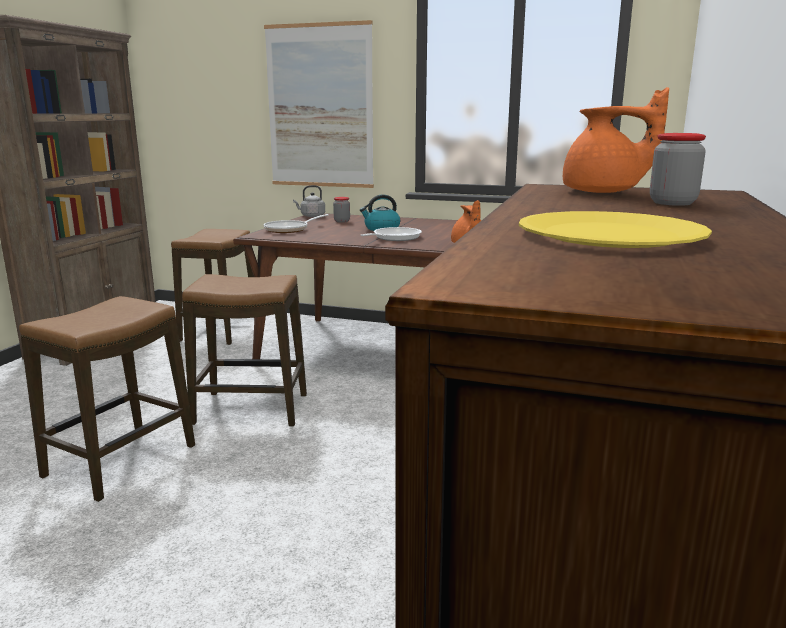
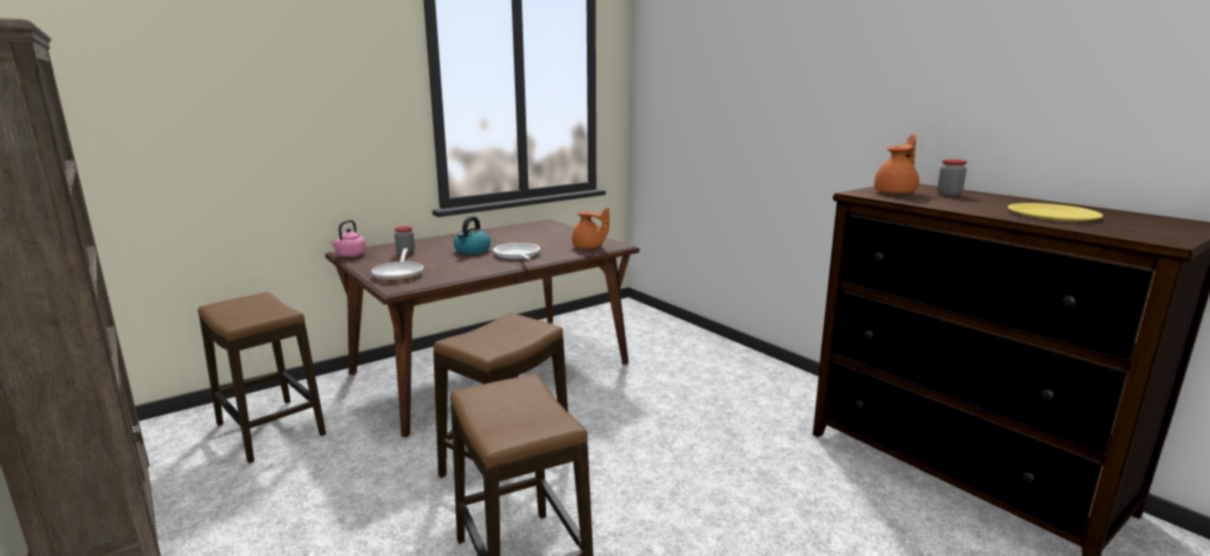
camera: 55 degrees left, 0 degrees up
(311, 216) = (350, 256): grey kettle -> pink kettle
(320, 107) = (321, 129): picture -> none

